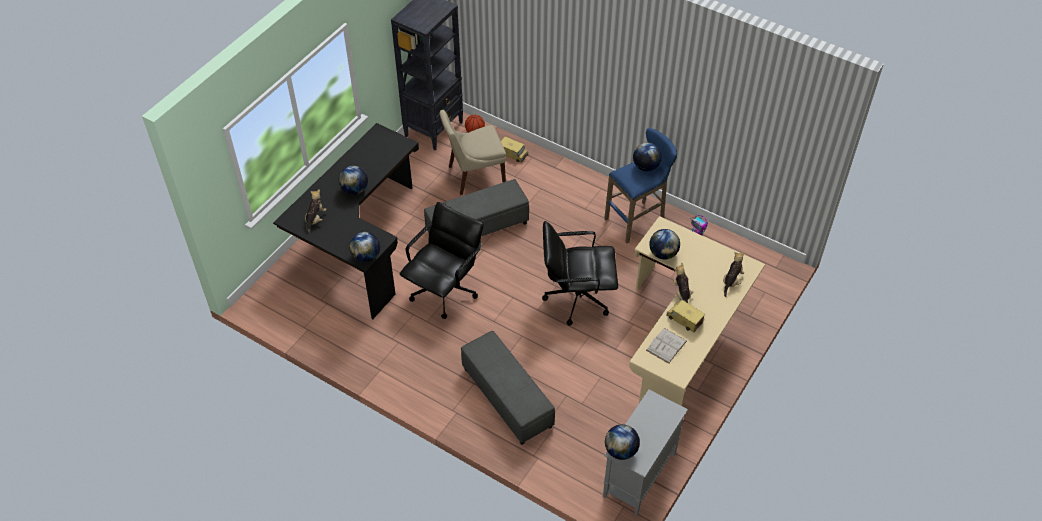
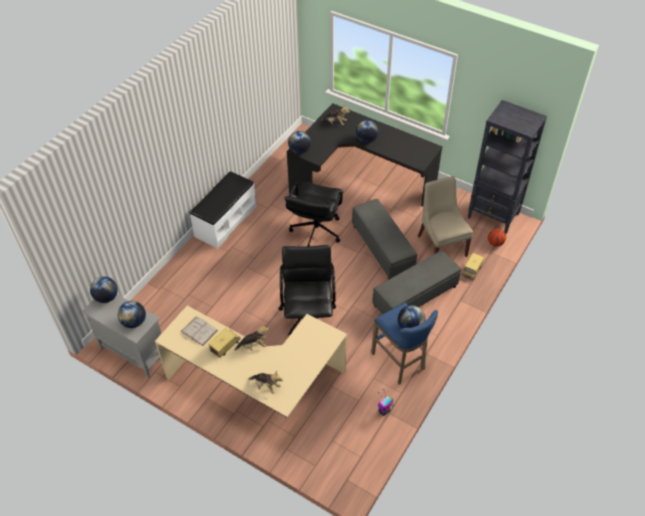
camera: 90 degrees right, 0 degrees up
(419, 390) = (225, 221): none -> white bench
(445, 291) = (315, 231): black office chair -> black office chair turned 75 degrees clockwise
(508, 397) = (213, 271): grey ottoman -> grey ottoman (415, 296)
(663, 253) = (300, 334): globe -> globe (134, 322)

